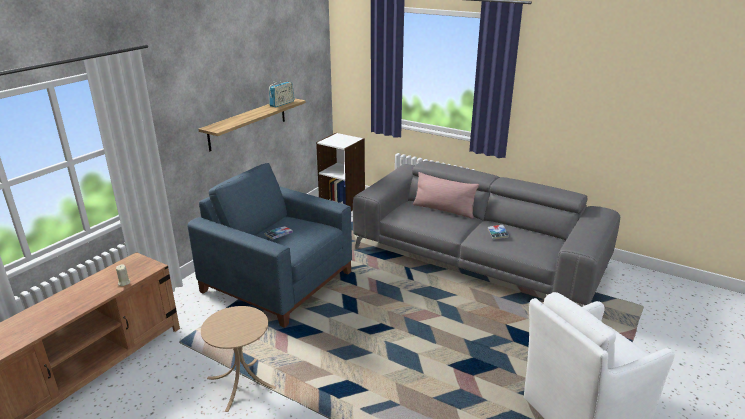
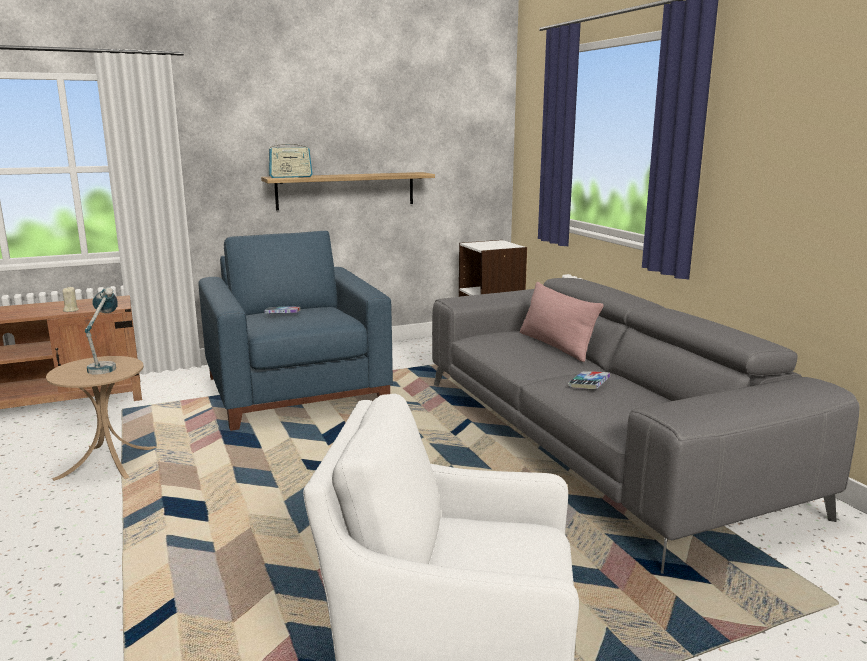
camera: 35 degrees right, 10 degrees down
(235, 319) = (106, 366): none -> table lamp
(282, 104) = (399, 173): radio -> radio (290, 177)

